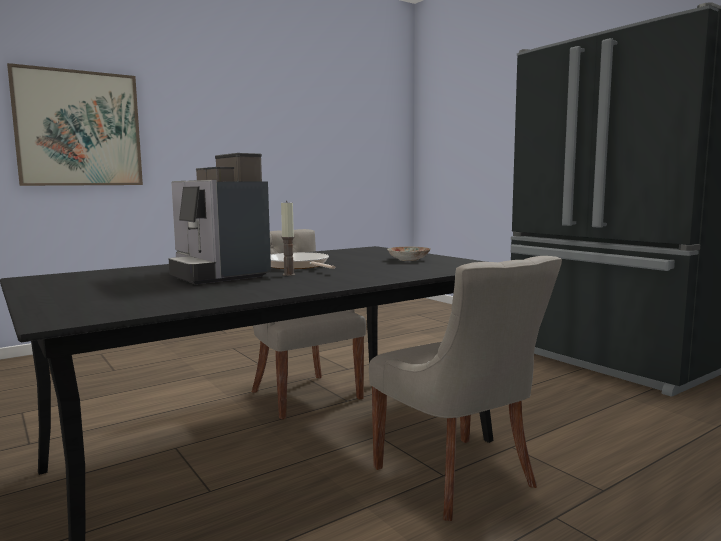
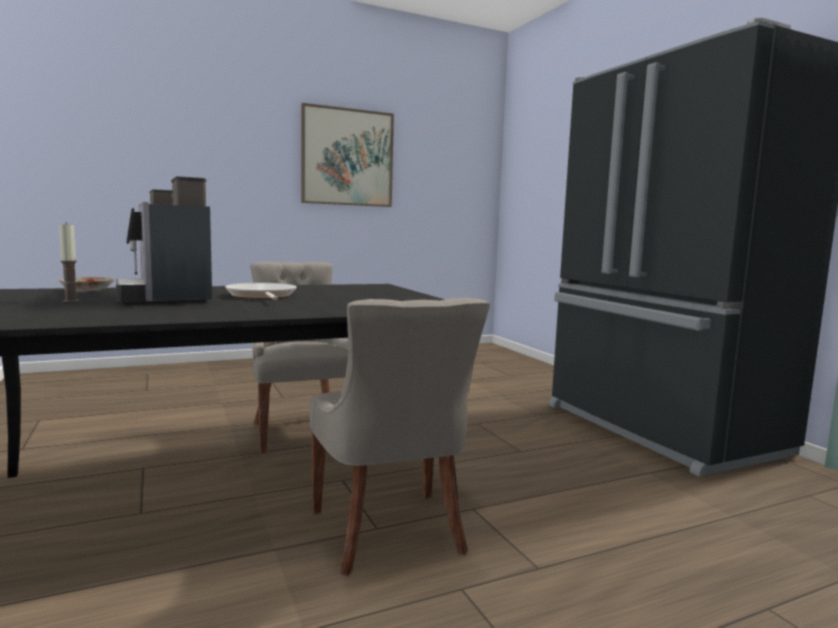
camera: 10 degrees right, 0 degrees up
(79, 129) = (142, 156): picture -> picture (347, 157)
(289, 274) = (232, 303): candle -> candle (71, 301)
(409, 260) = (386, 297): plate -> plate (87, 291)

